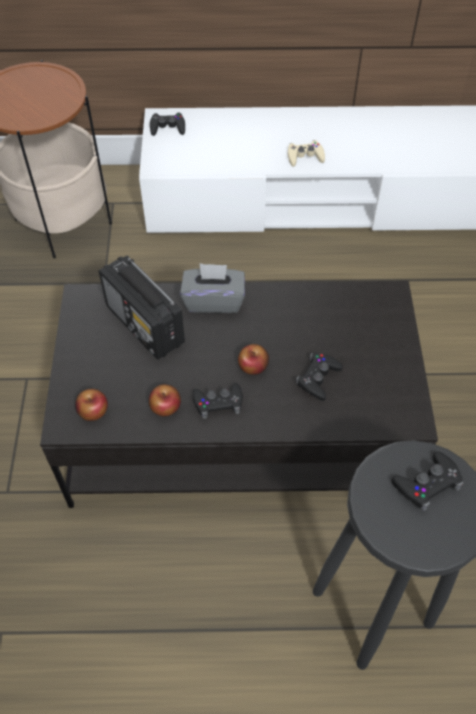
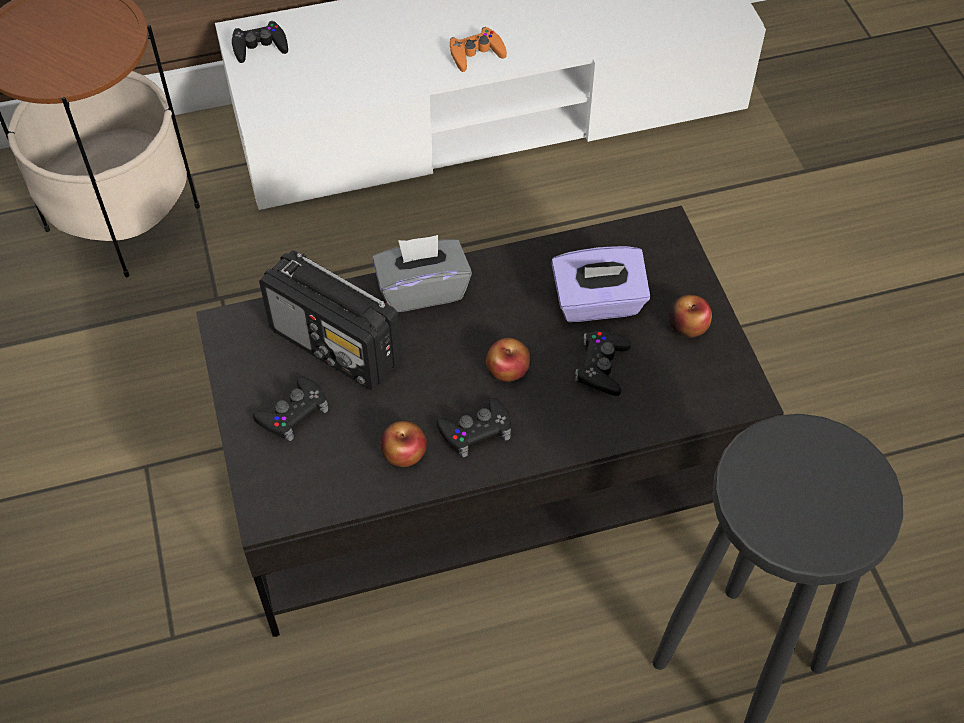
camera: 15 degrees left, 0 degrees up
(93, 411) = (303, 482): apple -> apple (687, 326)
(305, 157) = (476, 54): beige game controller -> orange game controller
(329, 335) = (598, 303): none -> purple tissue box
(427, 484) = (811, 466): black game controller -> black game controller (293, 413)

